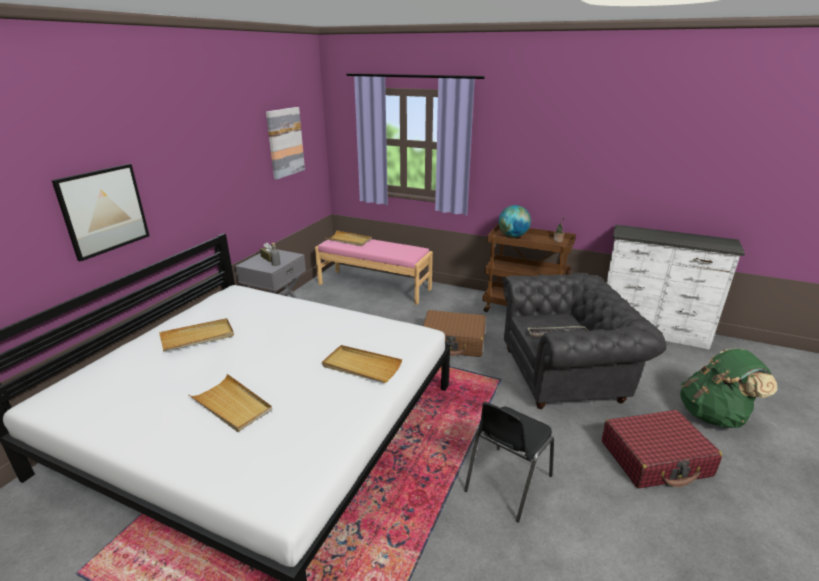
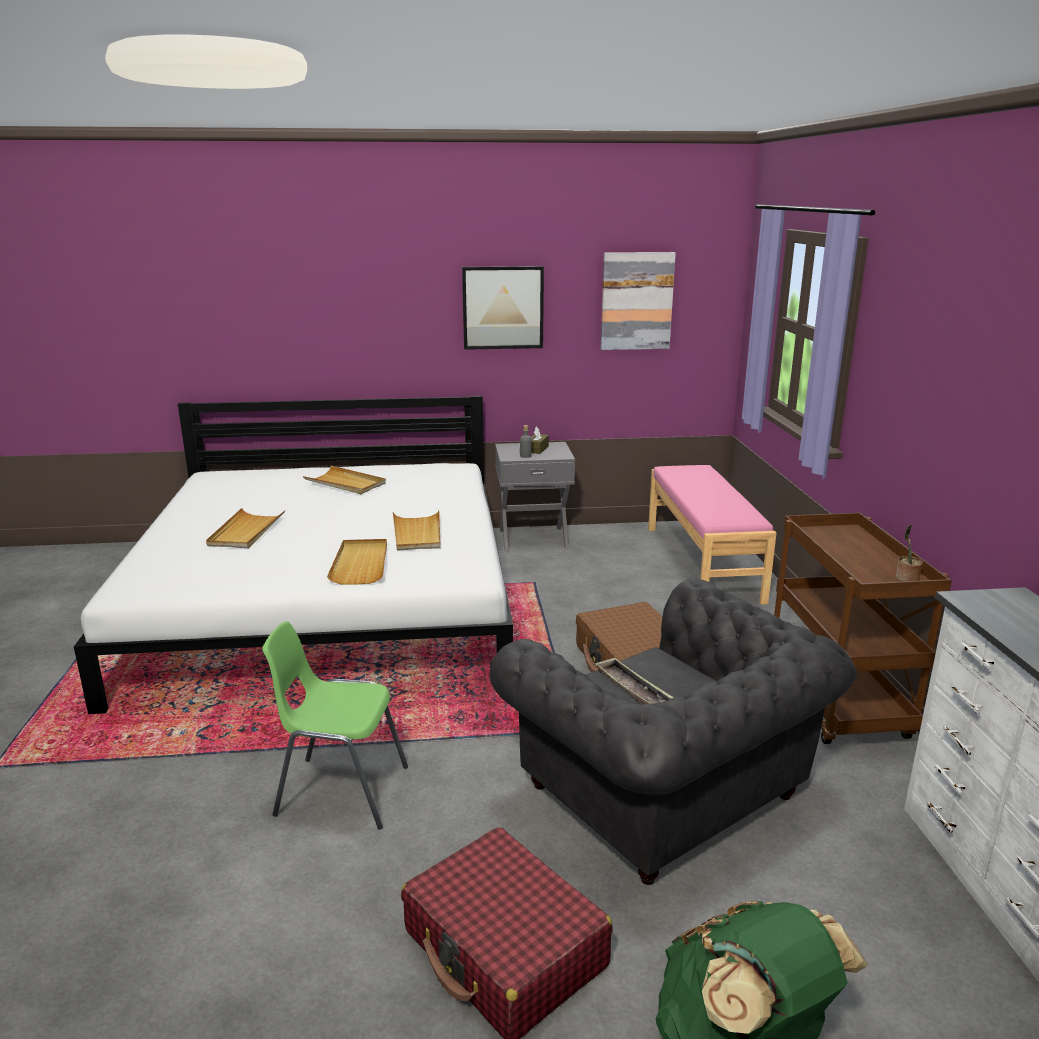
camera: 60 degrees right, 5 degrees down
(104, 210) = (335, 328): picture -> picture (503, 308)
(348, 240) = (699, 475): beige tray -> beige tray (417, 533)
(506, 483) = (341, 791): black chair -> green chair
(513, 236) = (847, 540): globe -> none

